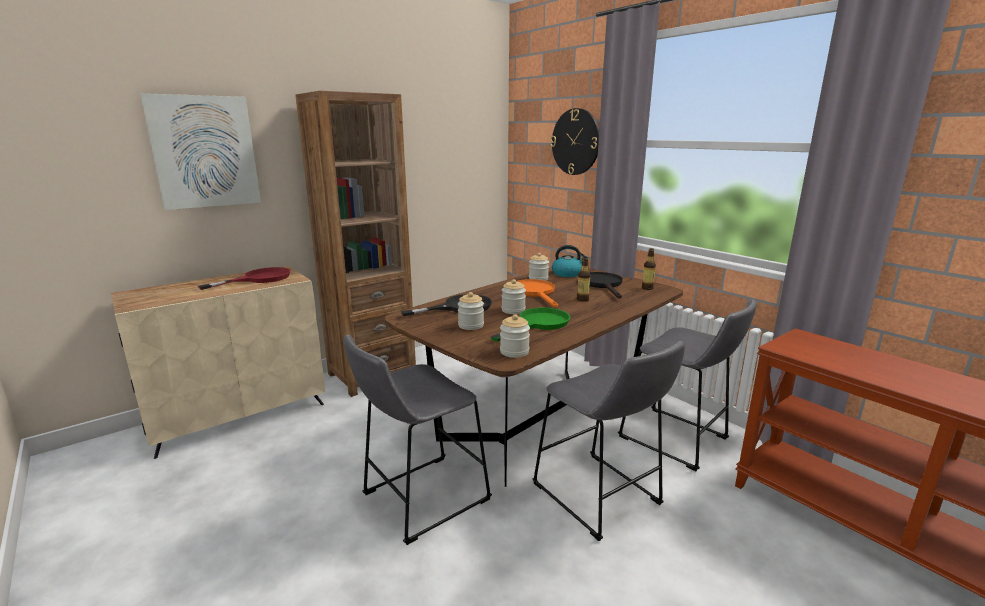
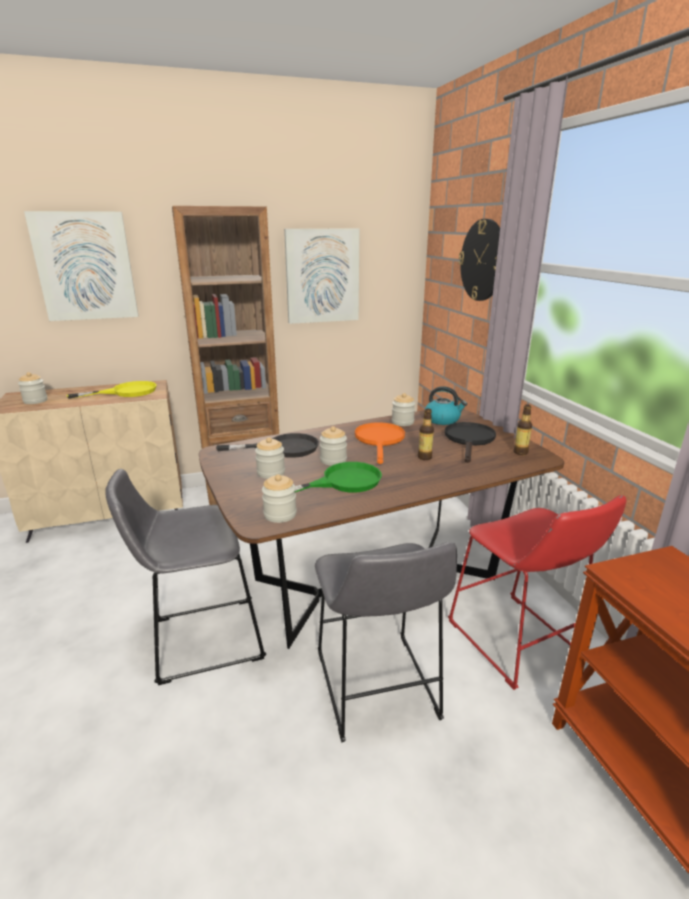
camera: 20 degrees right, 5 degrees up
(162, 296) = (35, 401): none -> jar
(259, 279) = (126, 392): red frying pan -> yellow frying pan
(428, 160) = (322, 276): none -> picture
(678, 440) = (517, 644): grey stool -> red stool

